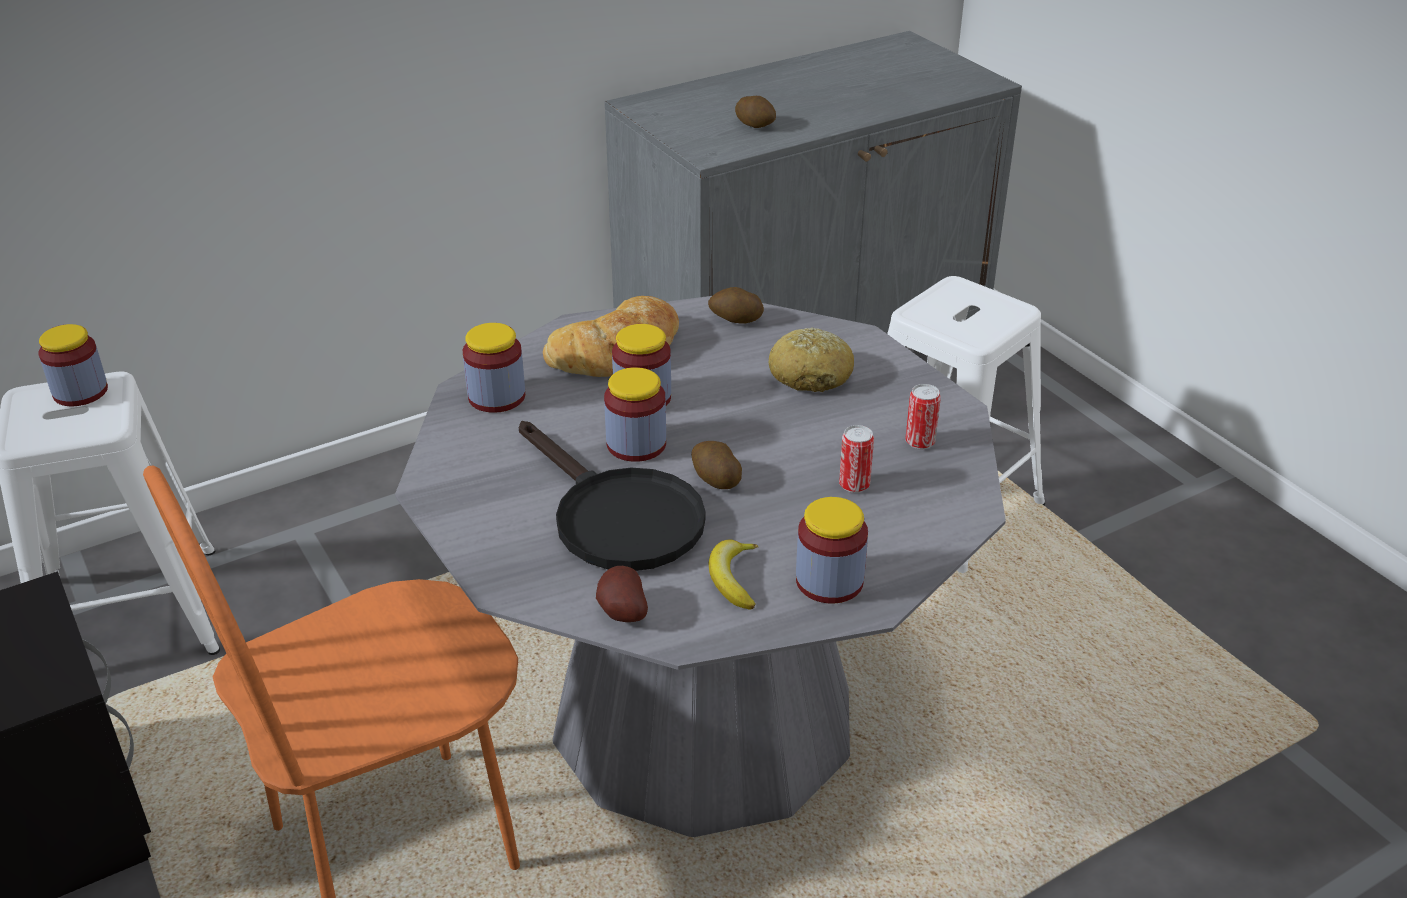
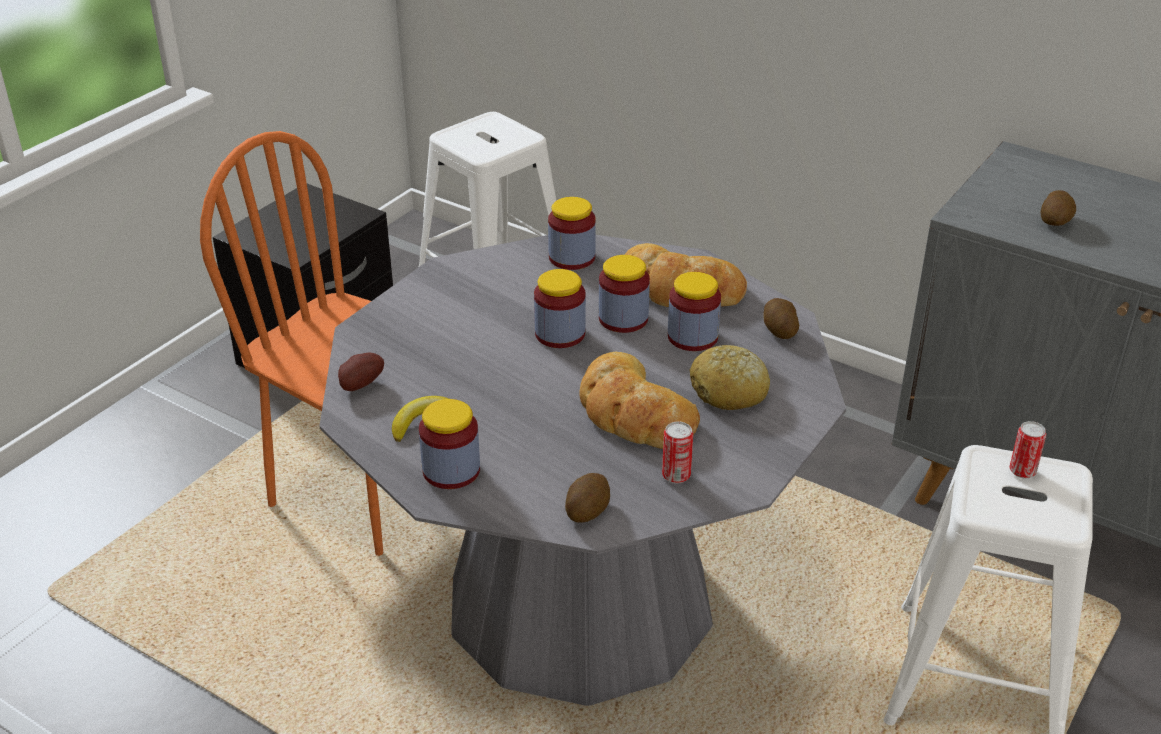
camera: 65 degrees right, 0 degrees up
(80, 392) = (509, 132): jar -> jar (692, 337)
(616, 517) = (465, 351): black frying pan -> none
(715, 479) = (542, 382): potato -> potato (587, 510)
(808, 438) = (633, 413): none -> bread
(854, 485) = (585, 453): can -> can (1022, 471)

